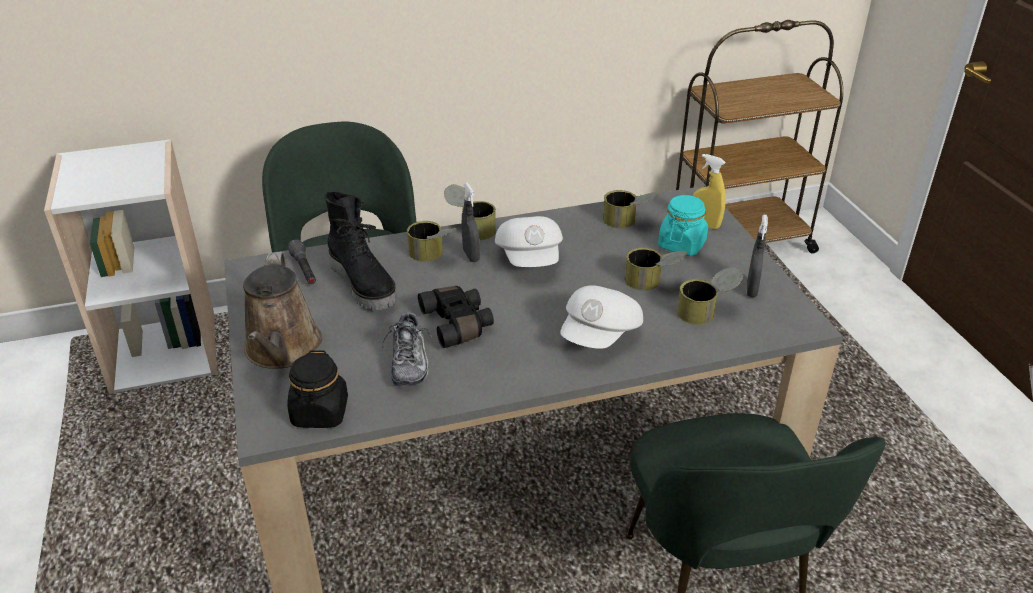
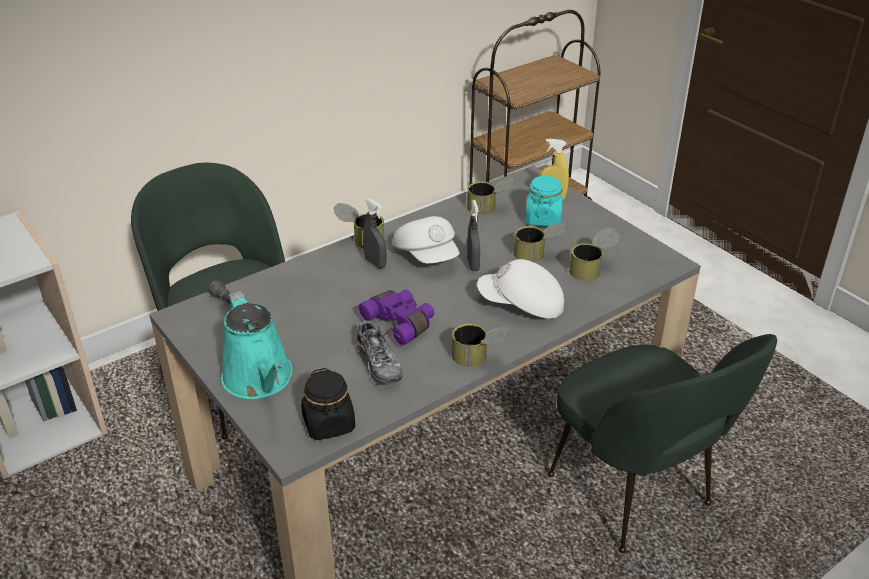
camera: 20 degrees left, 0 degrees up
(282, 350) = (260, 380): brown watering can -> turquoise watering can
(365, 284) = (297, 307): black boot -> none
(432, 256) = (342, 270): can -> can (479, 358)
(458, 324) = (400, 323): black binoculars -> purple binoculars
(601, 335) = (522, 305): white cap -> white cap turned 90 degrees clockwise
(751, 289) = (616, 244): grey spray bottle -> grey spray bottle (473, 265)

